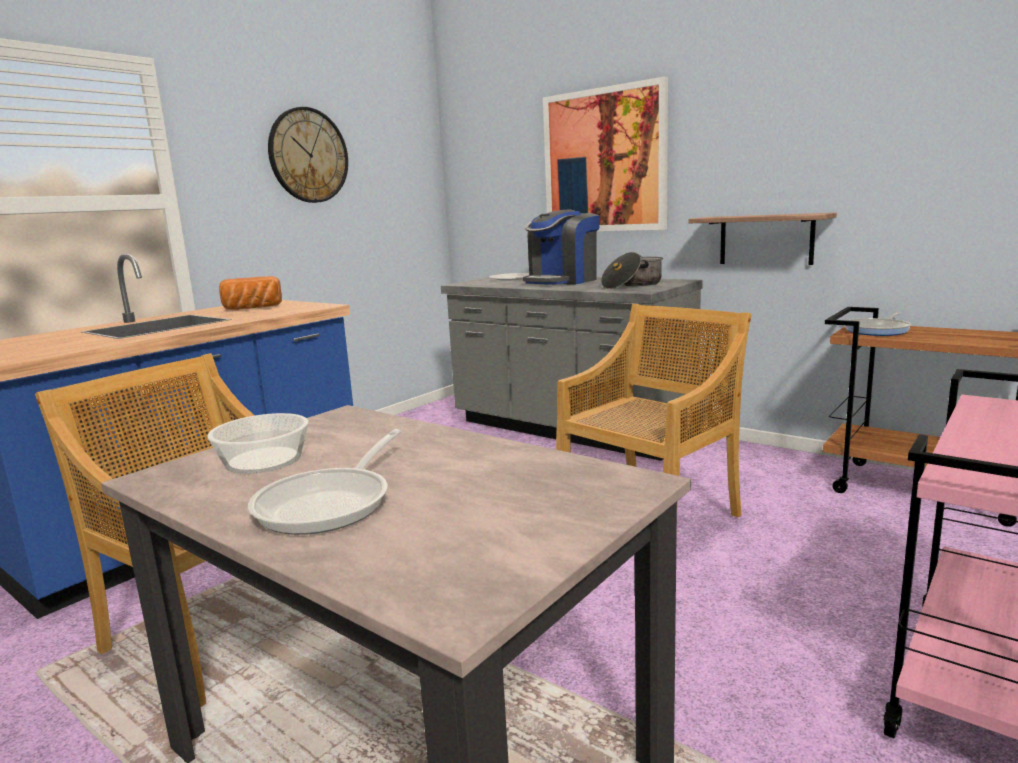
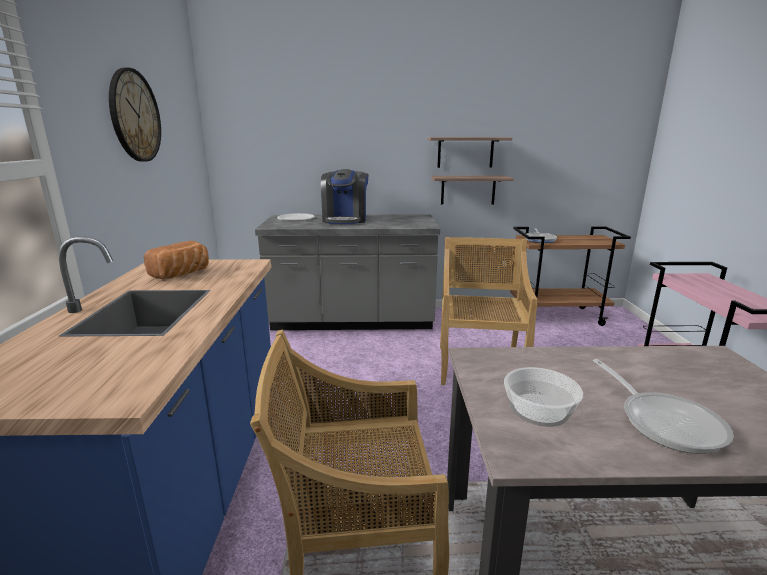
camera: 40 degrees left, 5 degrees up
(604, 161) = (359, 134): picture -> none
(632, 285) = (405, 221): cooking pot -> none
(760, 176) = (465, 152): none -> shelf

